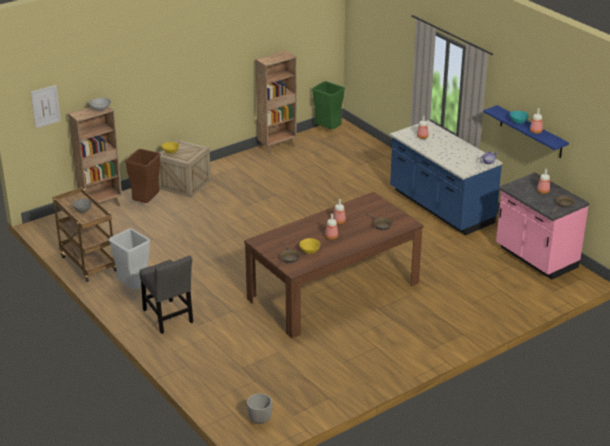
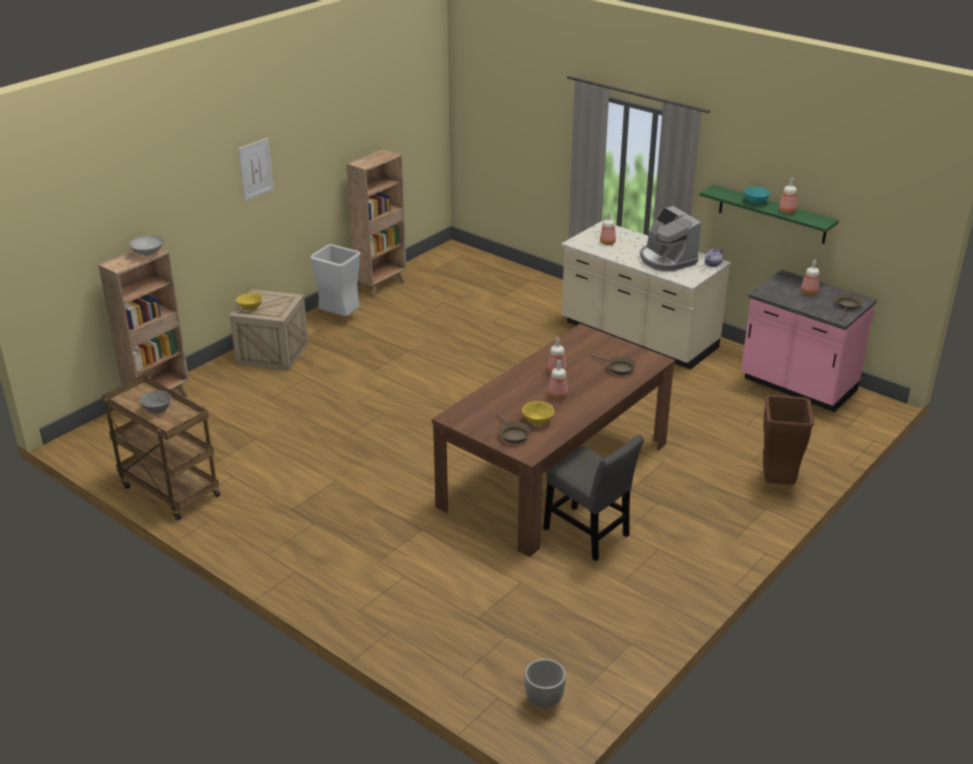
camera: 15 degrees left, 0 degrees up
(45, 106) = (62, 257): picture -> picture (255, 169)
(133, 288) = (256, 518): grey trash can -> grey trash can (339, 318)
(146, 202) = (226, 386): brown trash can -> brown trash can (777, 482)
(168, 318) = (329, 557): grey chair -> grey chair (589, 534)
(328, 130) = (440, 257): green trash can -> none
(440, 207) = (638, 336): blue counter -> beige counter
(457, 154) = (666, 260): none -> coffee machine
(531, 132) = (772, 214): blue shelf -> green shelf

